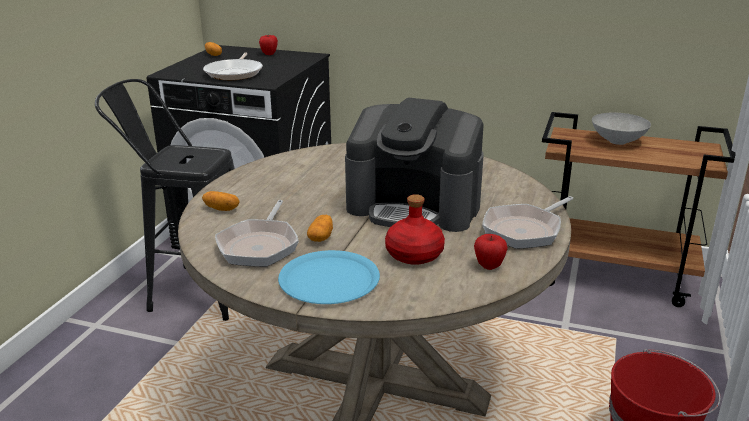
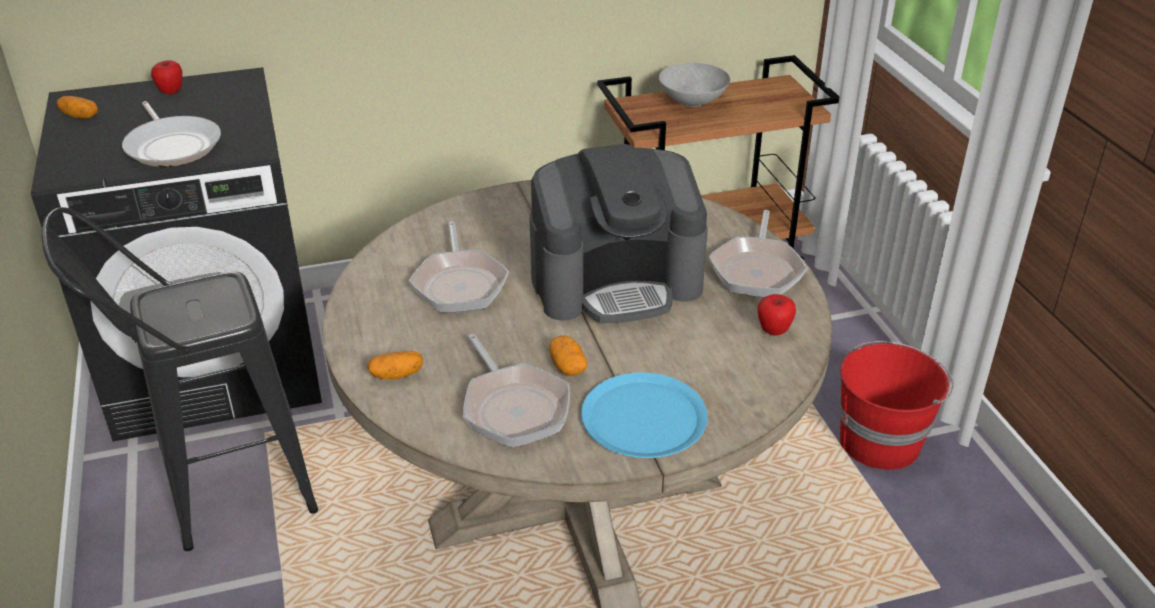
camera: 35 degrees left, 10 degrees up
(318, 180) = (460, 283): none -> frying pan
(415, 254) = (690, 346): red bottle -> none

